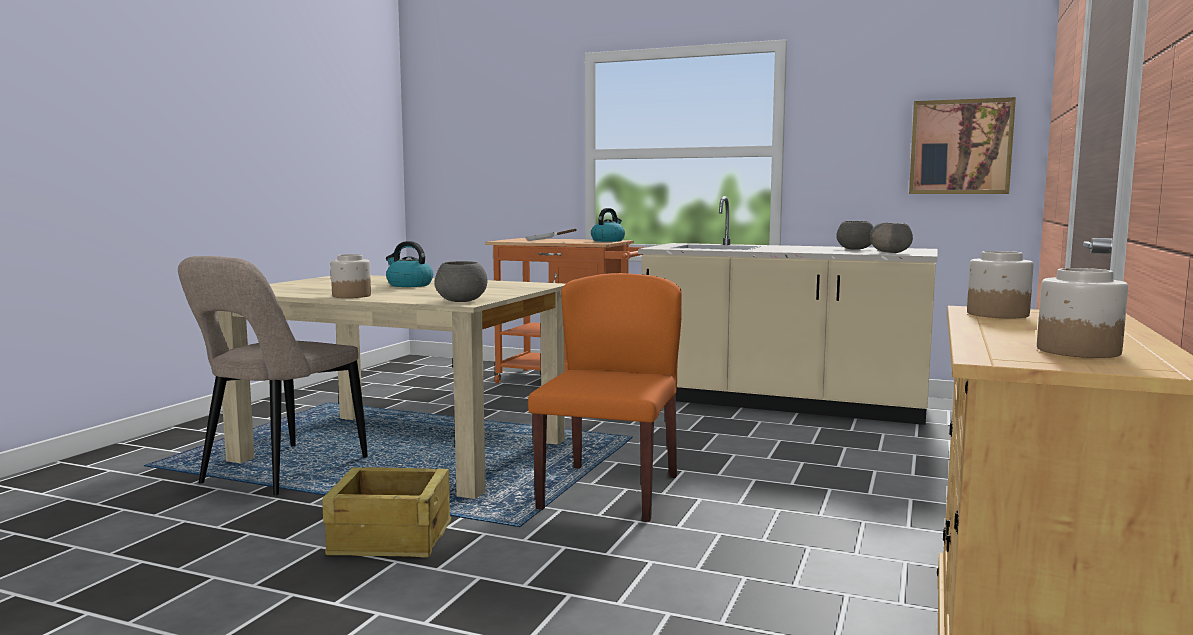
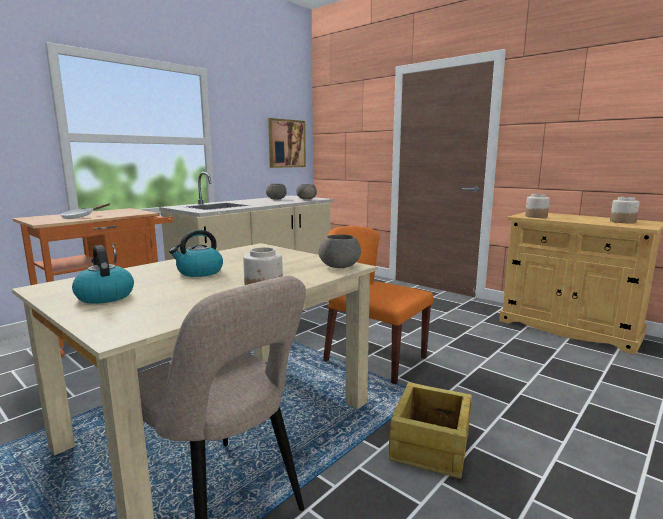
camera: 70 degrees left, 5 degrees up
(608, 241) = (125, 210): kettle -> kettle (104, 296)

